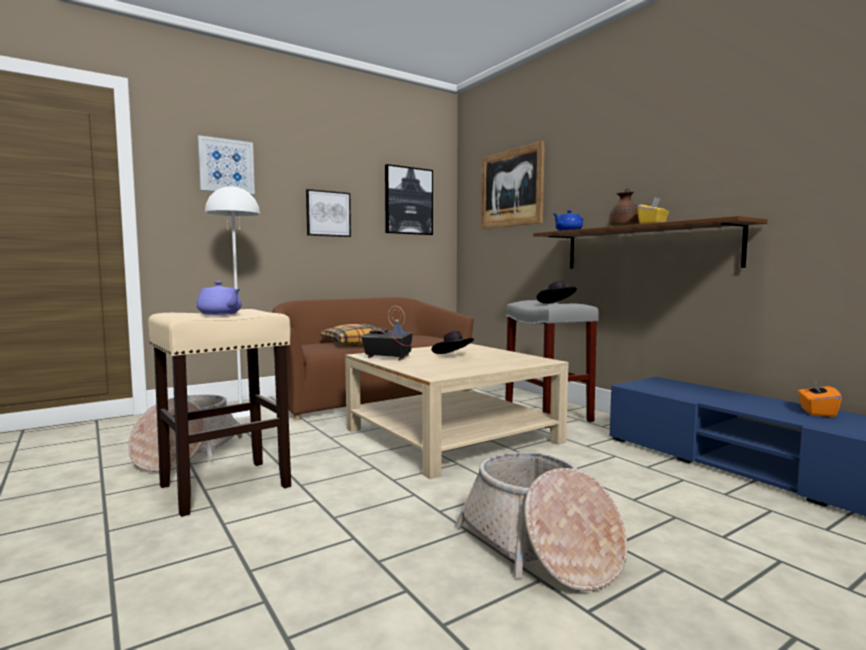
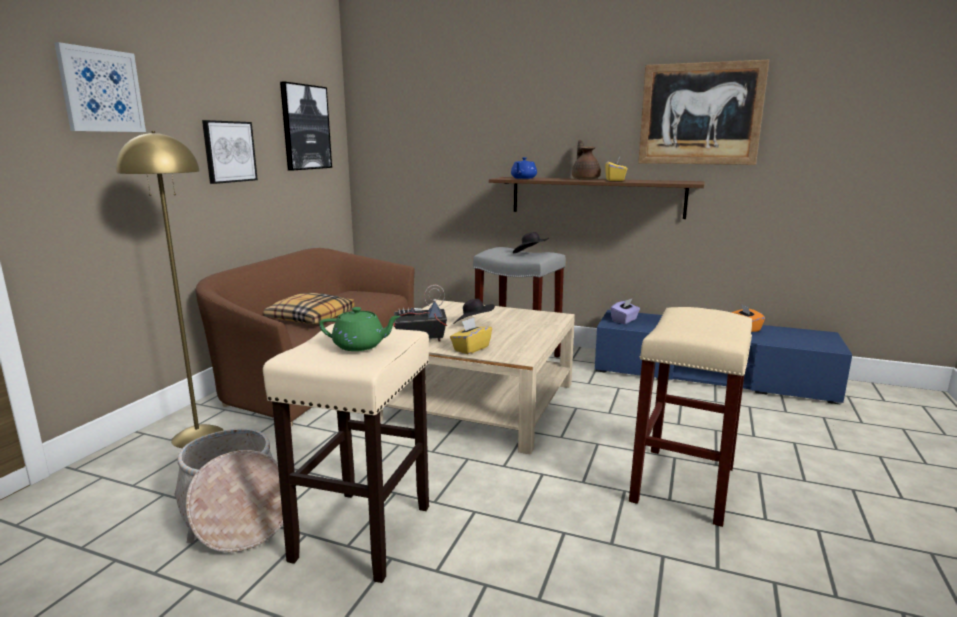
camera: 35 degrees left, 10 degrees up
(220, 314) = (360, 346): purple teapot -> green teapot
(240, 412) = (197, 436): white floor lamp -> yellow floor lamp
(410, 366) = (471, 348): none -> yellow tissue box
(511, 188) = (432, 120): picture -> picture (700, 114)
(540, 547) = (684, 485): basket -> beige stool
(655, 385) = (624, 320): none -> purple tissue box

